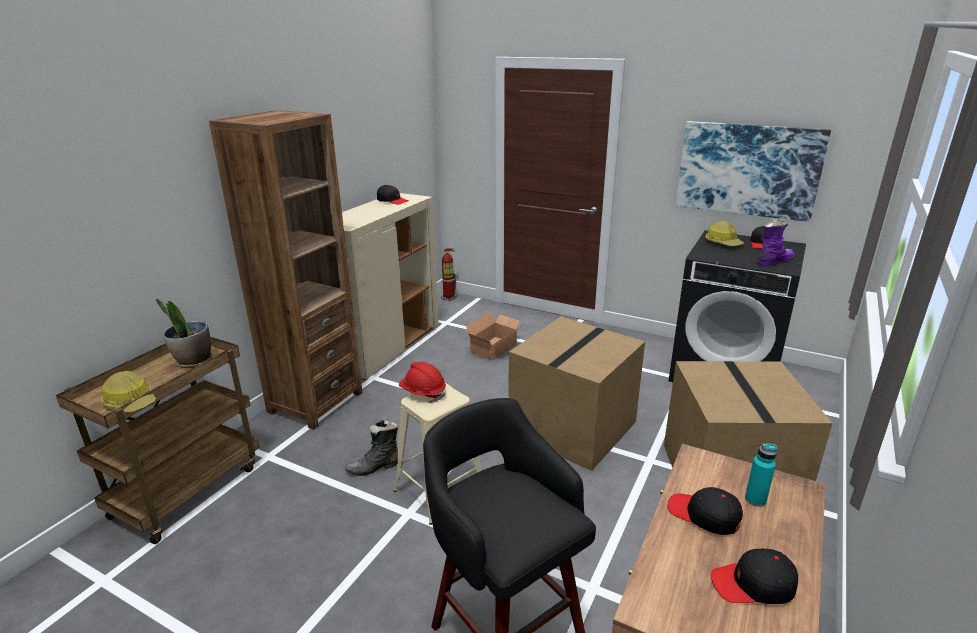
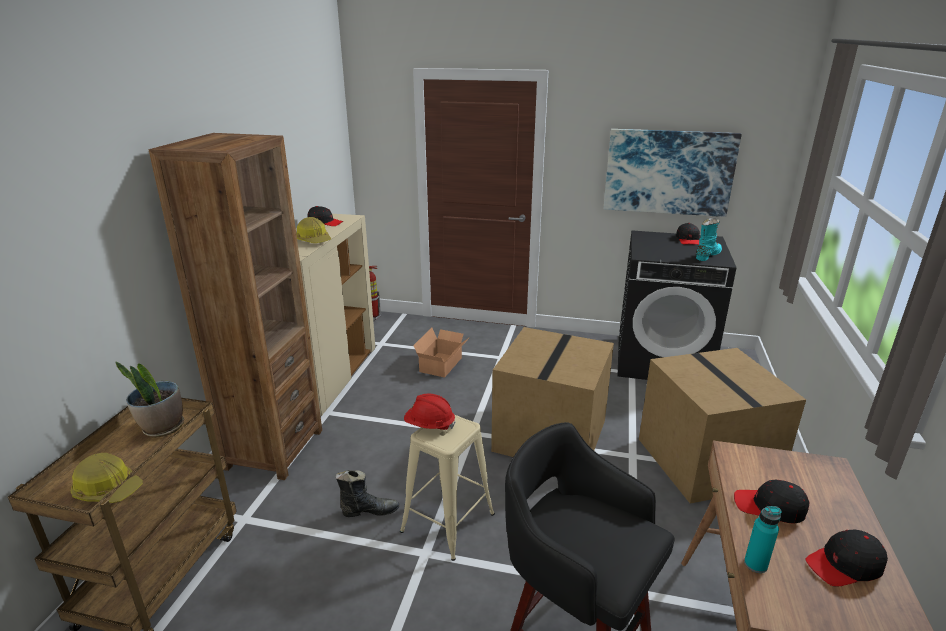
camera: 15 degrees left, 0 degrees up
(374, 468) = (369, 511): black boot -> black boot turned 150 degrees counterclockwise
(722, 243) = (654, 241): hard hat -> hard hat (314, 240)
(755, 499) = (802, 483): turquoise bottle -> turquoise bottle (755, 564)
(773, 261) = (707, 255): purple boot -> turquoise boot

